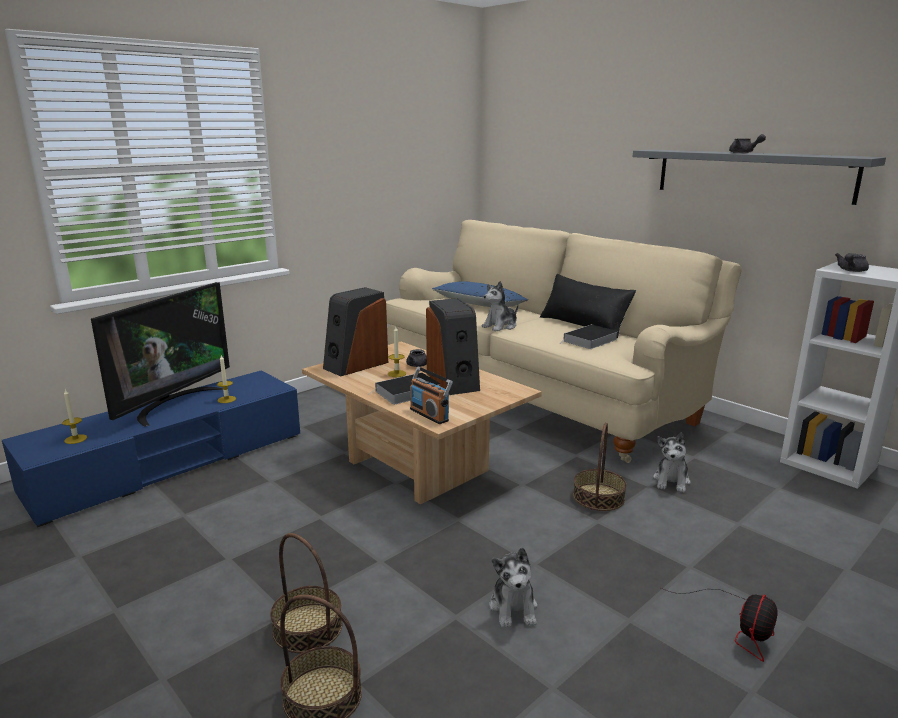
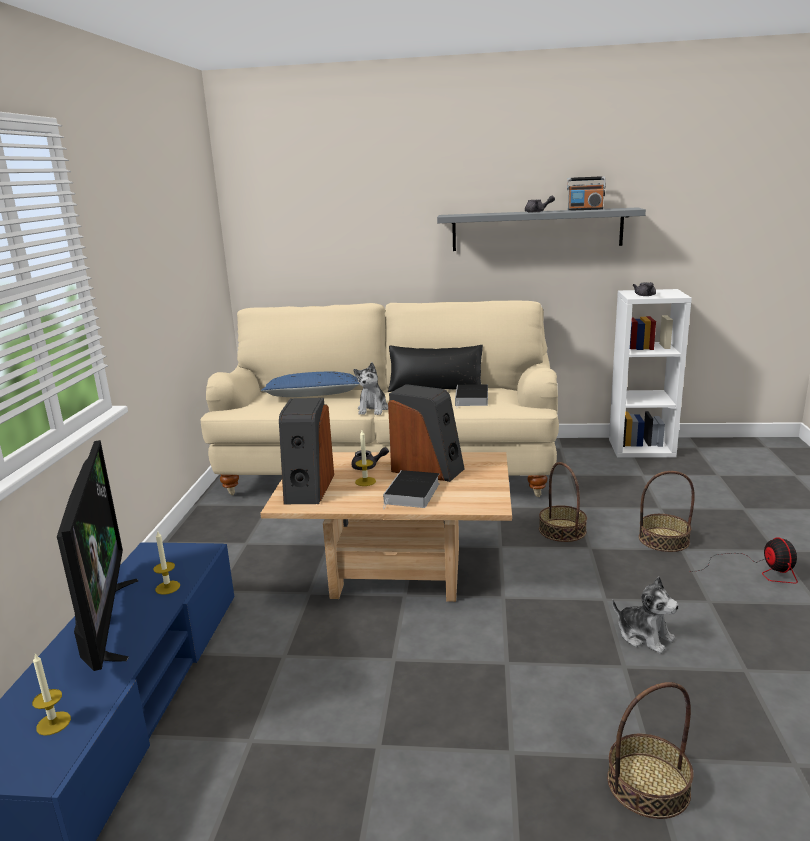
camera: 40 degrees left, 0 degrees up
(307, 628) = (548, 748): basket -> basket (663, 539)
(429, 415) = (472, 503): radio -> radio (585, 209)
(671, 481) = (584, 497): plush toy -> none

